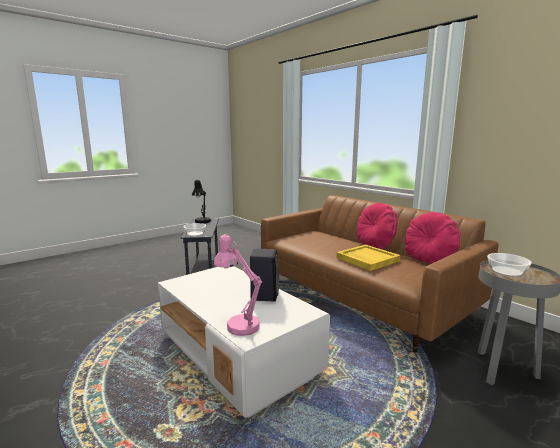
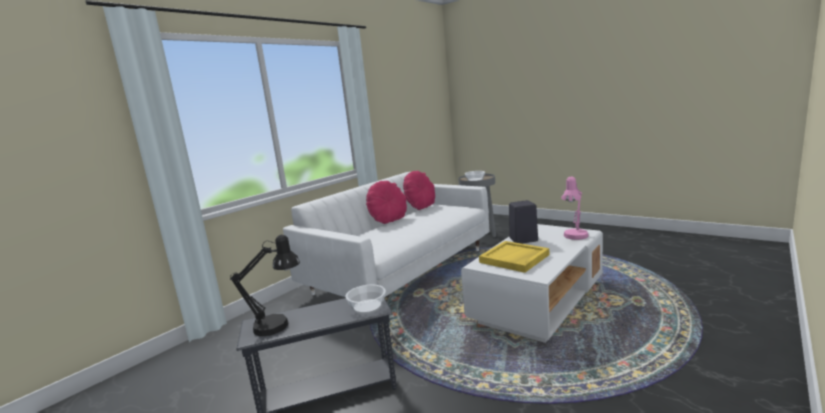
camera: 100 degrees left, 0 degrees up
(360, 298) = (402, 271): brown sofa -> white sofa
(367, 259) = (430, 219): yellow tray -> yellow tray (514, 259)

